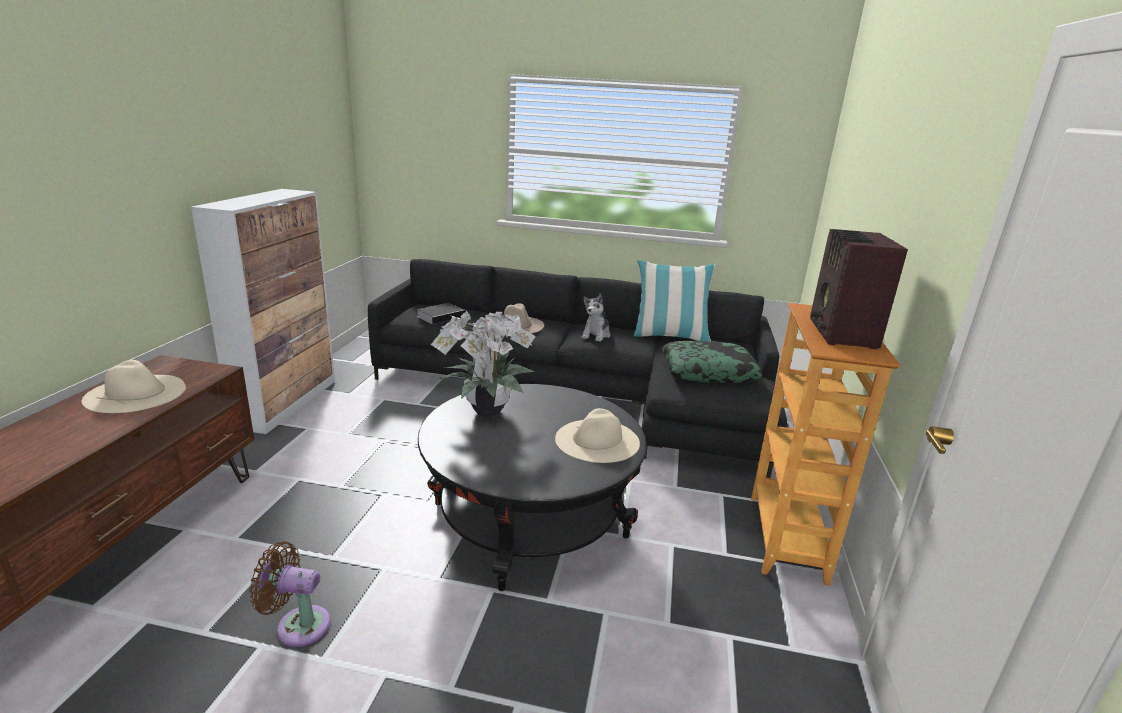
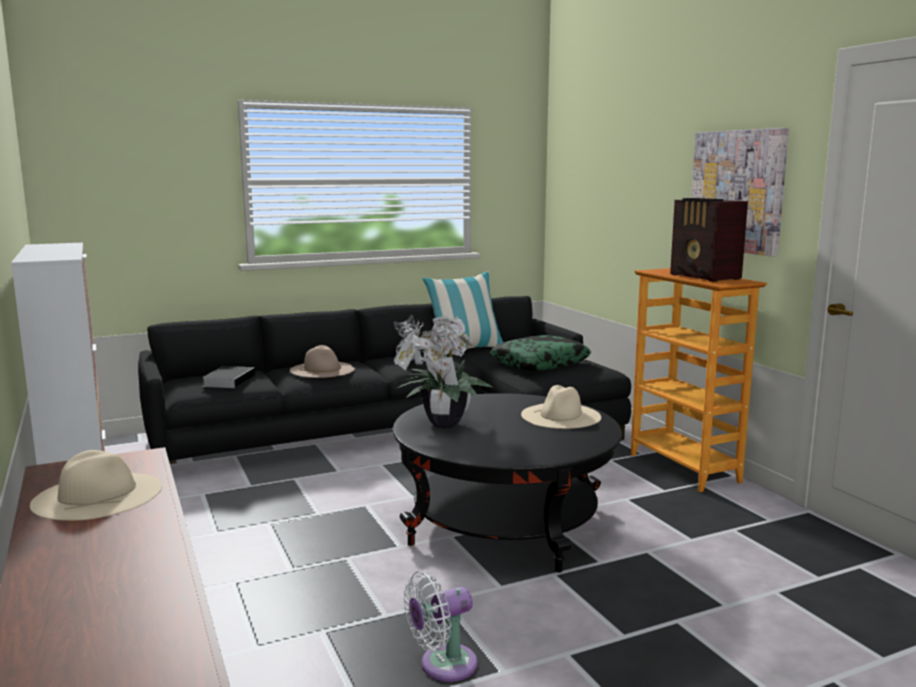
camera: 35 degrees left, 10 degrees down
(298, 625) = (443, 665): brown fan -> white fan
(920, 231) = (737, 191): none -> picture

